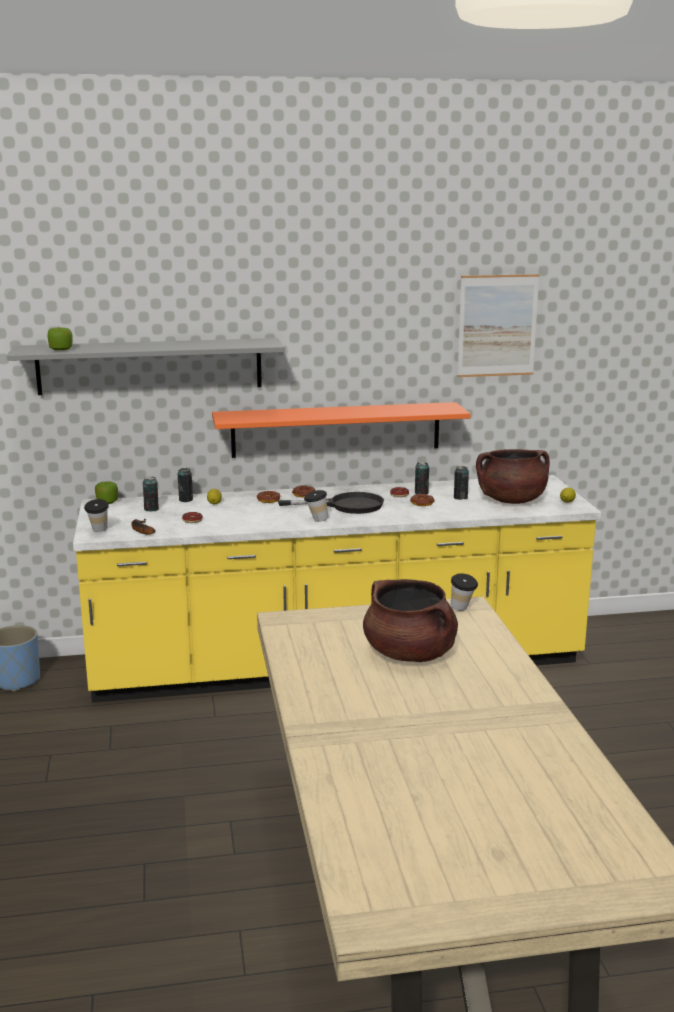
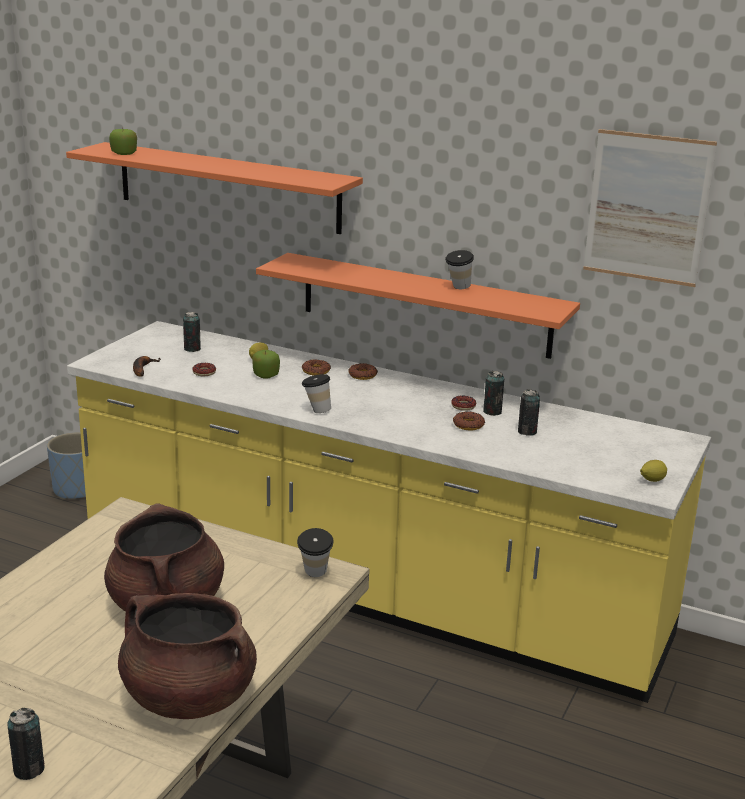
camera: 35 degrees right, 5 degrees up
(98, 531) = (107, 359): cup -> cup (458, 288)
(107, 502) = (171, 329): apple -> apple (266, 375)
(150, 366) = (227, 187): grey shelf -> orange shelf
(186, 500) = (240, 348): can -> can (29, 769)
(346, 505) = (380, 402): black frying pan -> none
(511, 500) = (582, 455): brown cooking pot -> brown cooking pot (188, 697)

